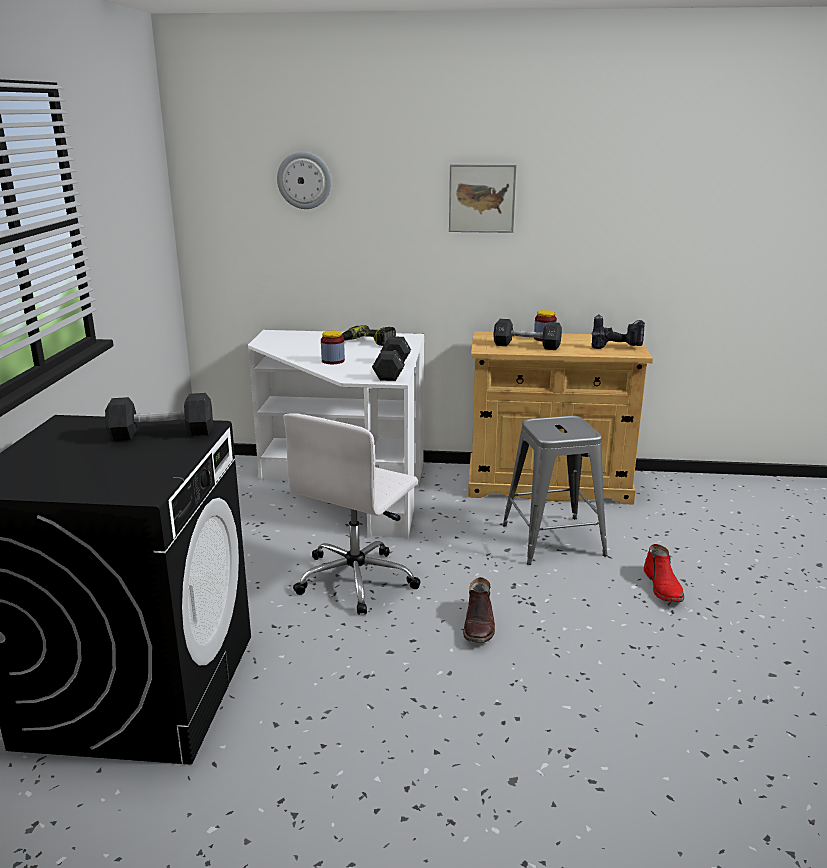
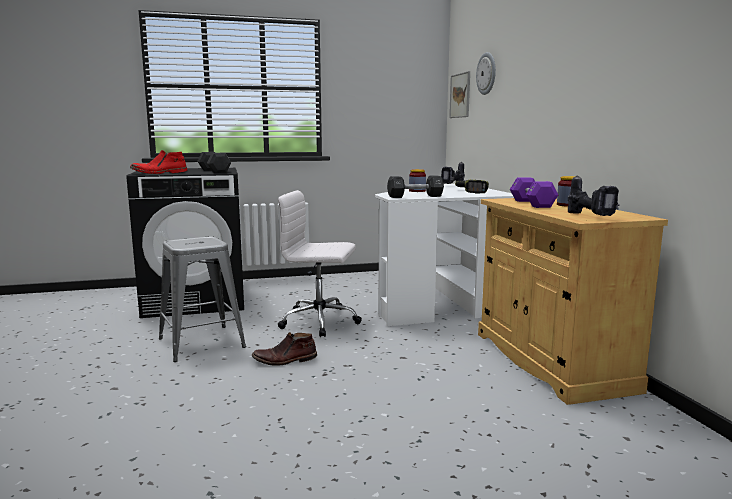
camera: 70 degrees right, 10 degrees down
(285, 337) = (454, 185): none -> power drill
(482, 198) = (564, 71): picture -> picture (460, 95)
(526, 346) = (532, 203): black dumbbell -> purple dumbbell
(553, 540) = (438, 372): grey stool -> grey stool (201, 343)
(663, 587) = (394, 429): red boot -> red boot (159, 173)

